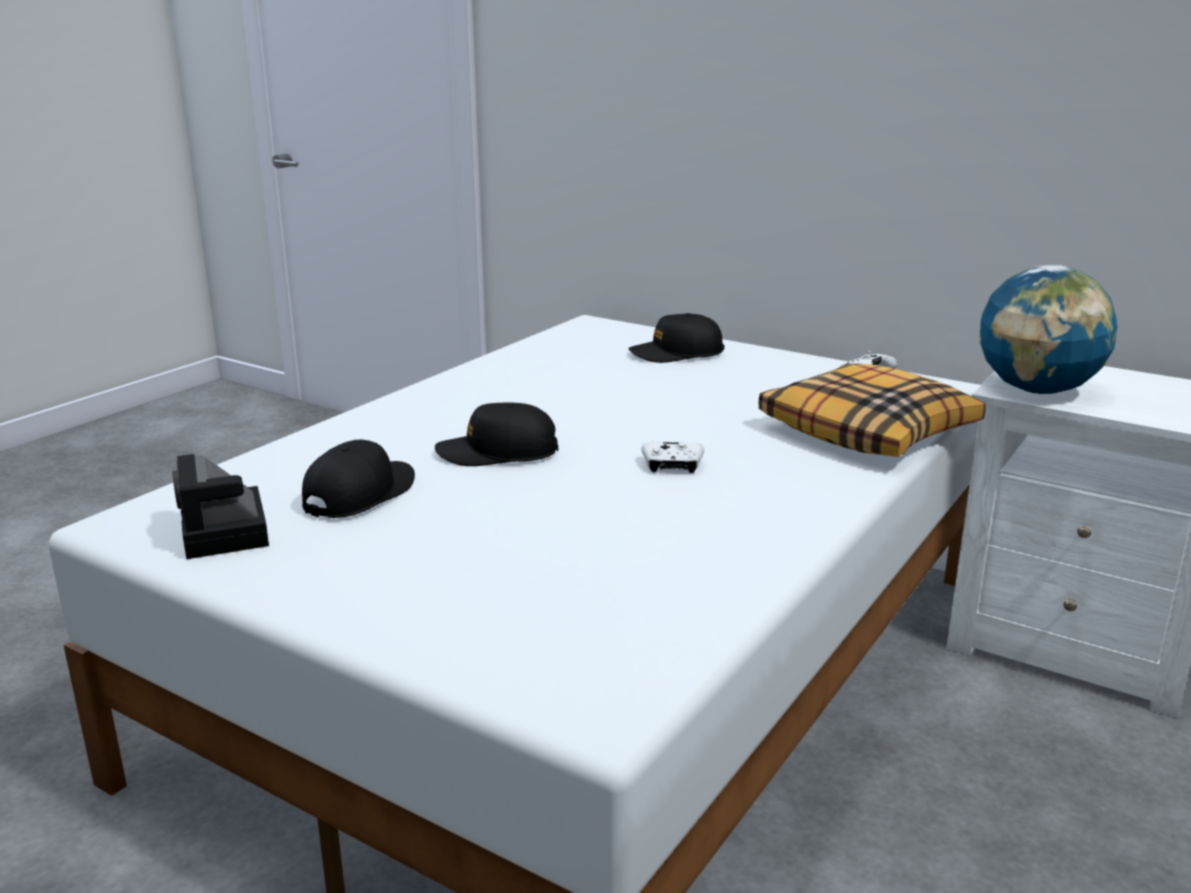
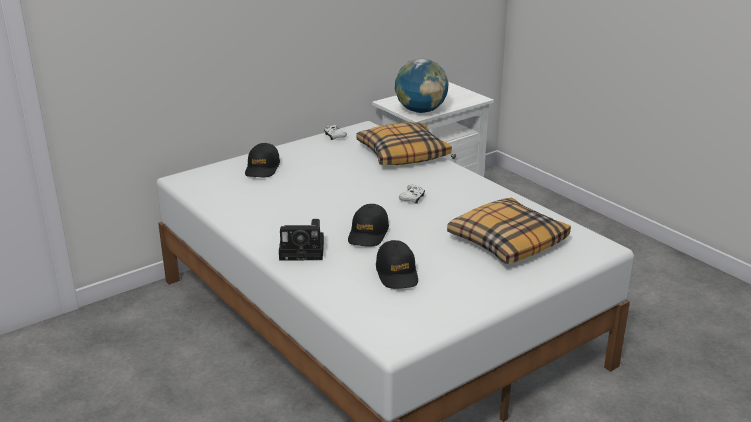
camera: 70 degrees left, 5 degrees up
(226, 534) = (424, 311): camera -> camera (304, 251)
(360, 494) = (397, 273): black cap -> black cap turned 150 degrees counterclockwise
(548, 579) = (507, 241): none -> pillow

